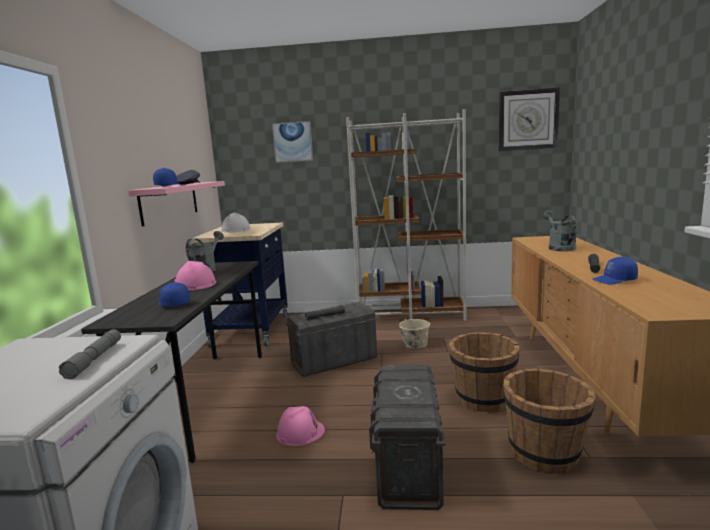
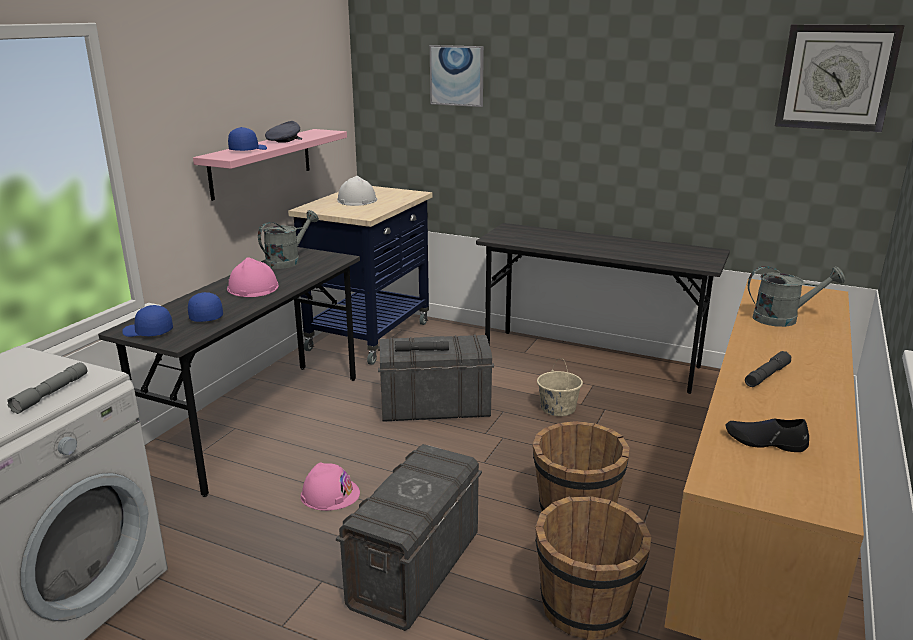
camera: 20 degrees right, 10 degrees up
(411, 316) = (591, 360): brown bookcase -> grey desk
(559, 247) = (783, 319): grey watering can -> grey watering can turned 75 degrees clockwise
(614, 280) = (756, 408): blue cap -> blue cap (147, 332)
(646, 292) = (765, 441): none -> black shoe

